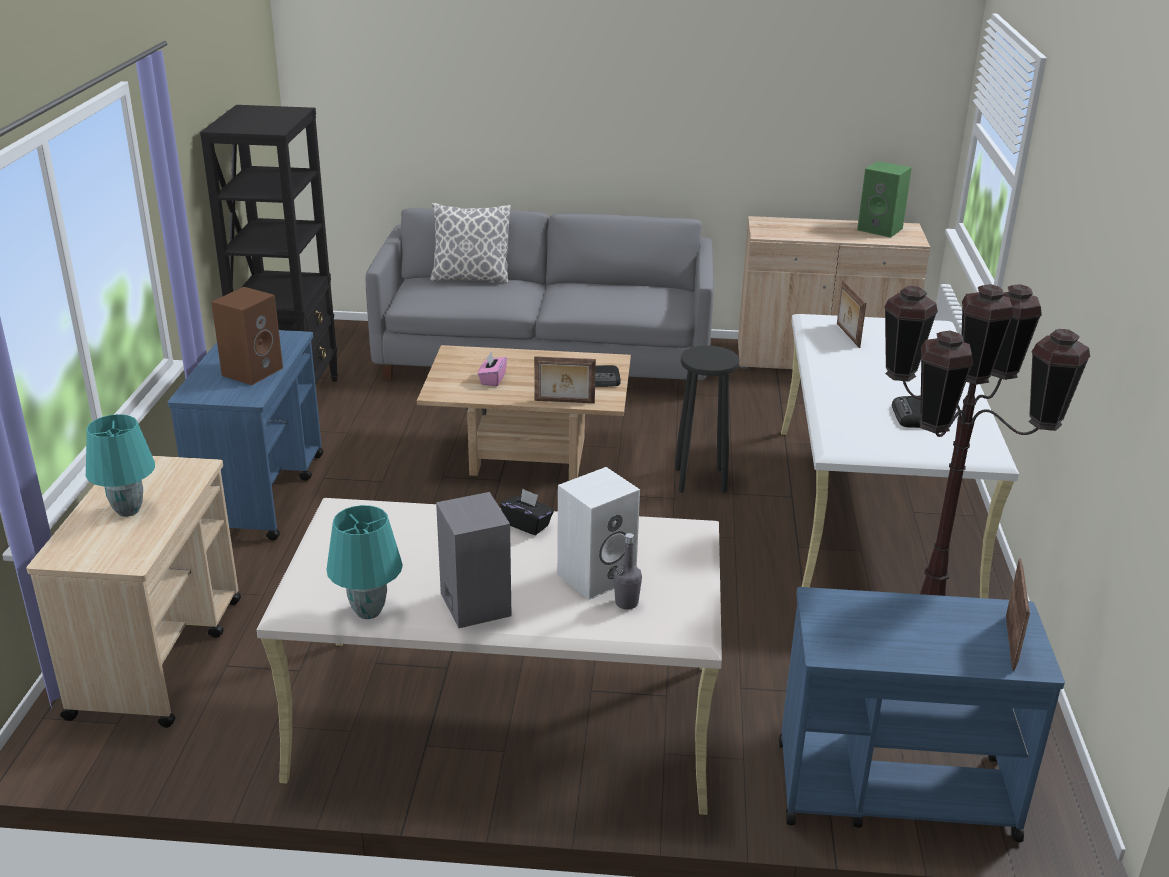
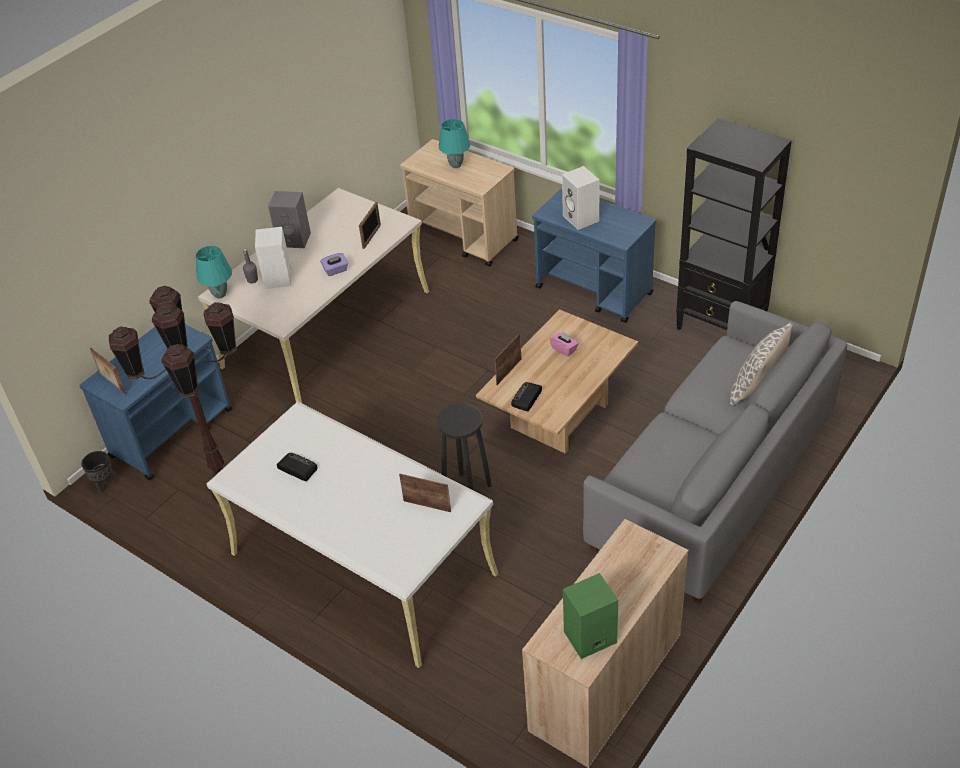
camera: 125 degrees right, 15 degrees up
(252, 371) = (582, 218): brown speaker -> white speaker
(367, 612) = (317, 212): turquoise table lamp -> turquoise table lamp (220, 294)
(409, 522) = (372, 236): none -> picture frame
(527, 524) = (336, 270): black tissue box -> purple tissue box
(1065, 811) = (104, 484): none -> black planter

